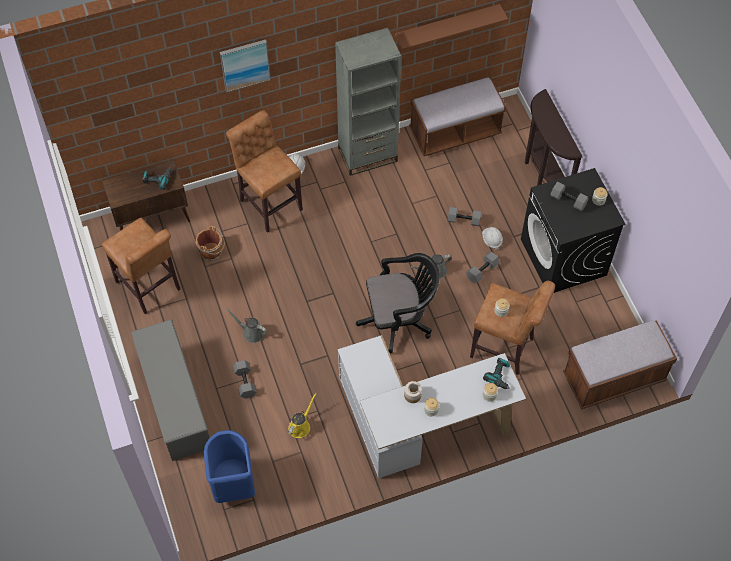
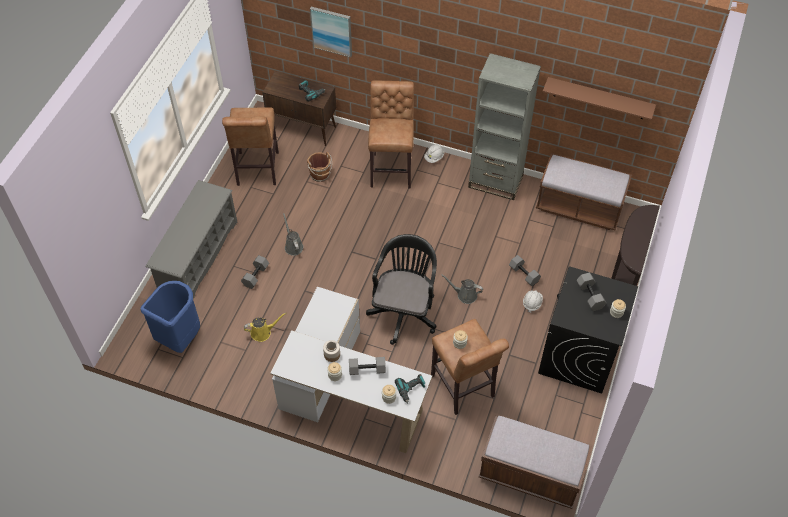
camera: 40 degrees right, 5 degrees down
(245, 64) = (408, 30): picture -> picture (332, 31)
(399, 320) = (404, 311): black office chair -> black office chair turned 105 degrees counterclockwise
(482, 270) = (502, 319): grey dumbbell -> grey dumbbell (367, 369)

